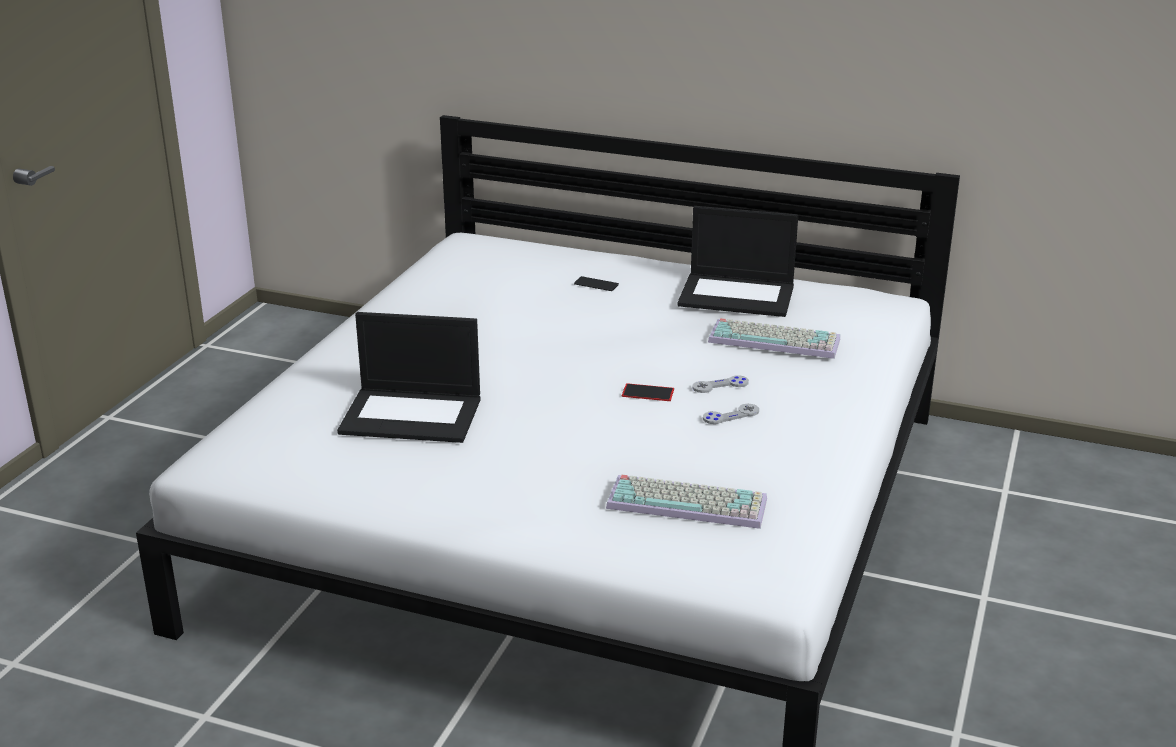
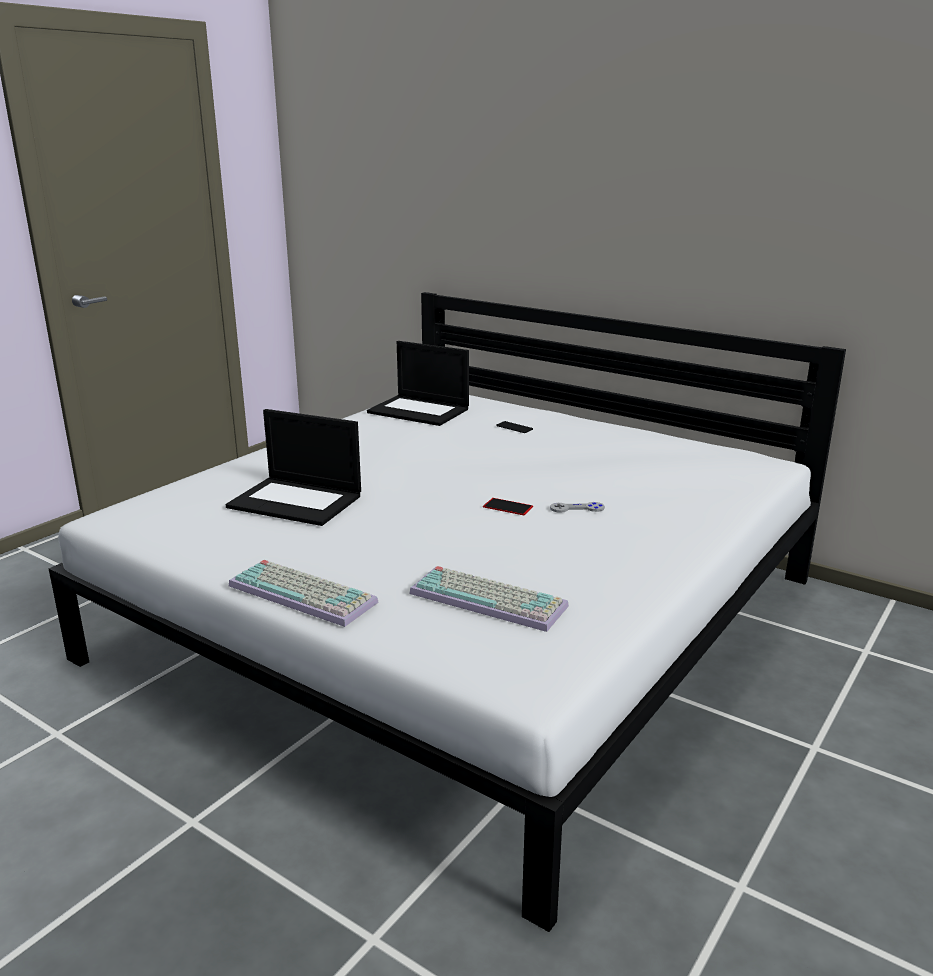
camera: 15 degrees right, 5 degrees down
(731, 415) = (573, 533): grey game controller -> none
(738, 295) = (630, 444): laptop -> laptop (420, 411)
(776, 340) = (647, 479): keyboard -> keyboard (305, 593)

